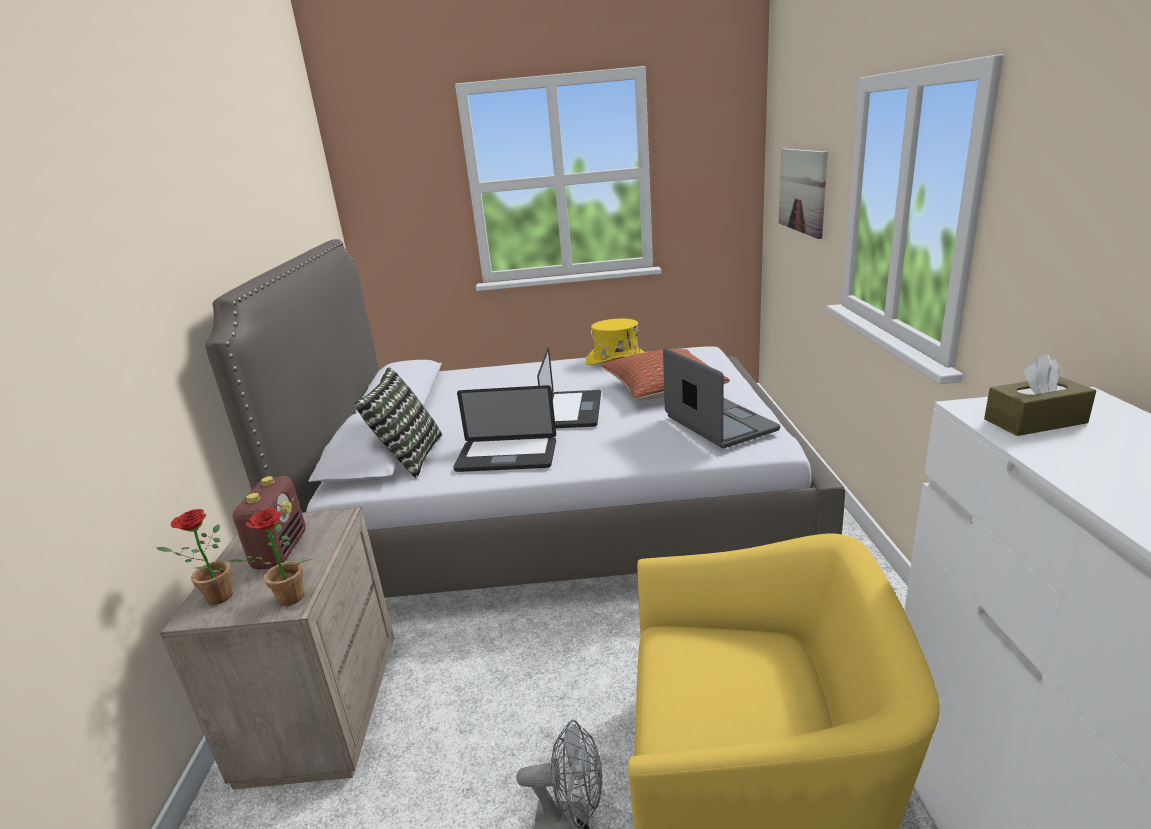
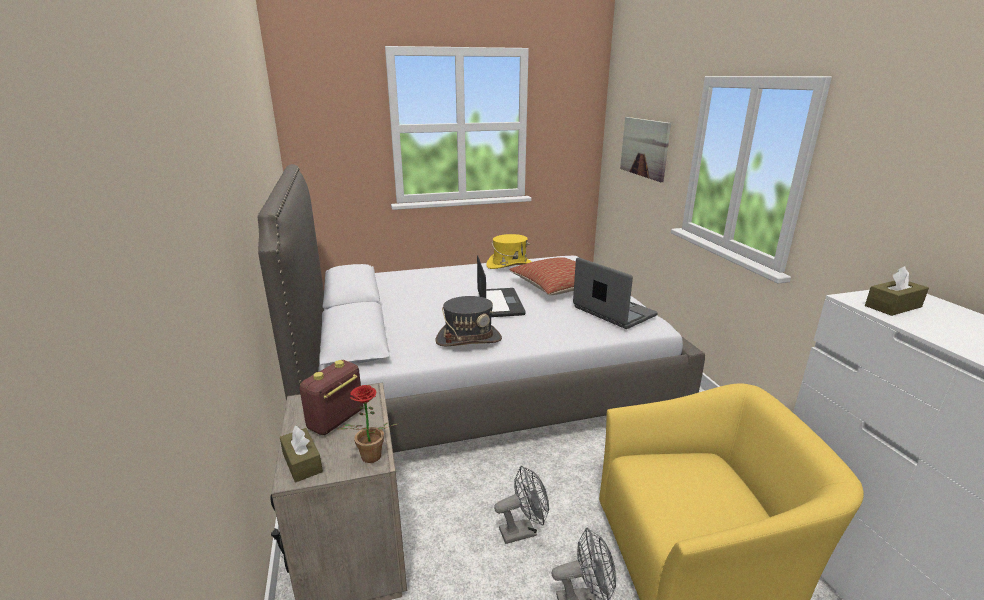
camera: 15 degrees left, 0 degrees up
(213, 598) = (302, 462): potted plant -> brown tissue box
(280, 550) = (336, 420): radio -> radio turned 135 degrees counterclockwise
(408, 457) = (387, 342): pillow -> none
(507, 456) = (468, 339): laptop -> grey hat
(532, 713) = (523, 531): none -> grey fan

